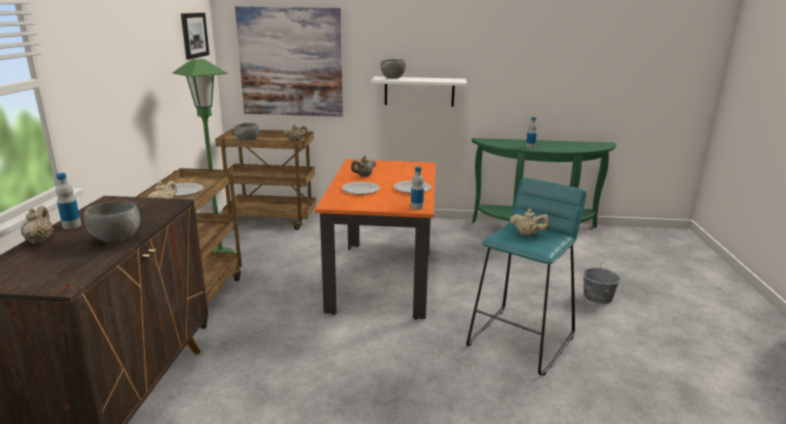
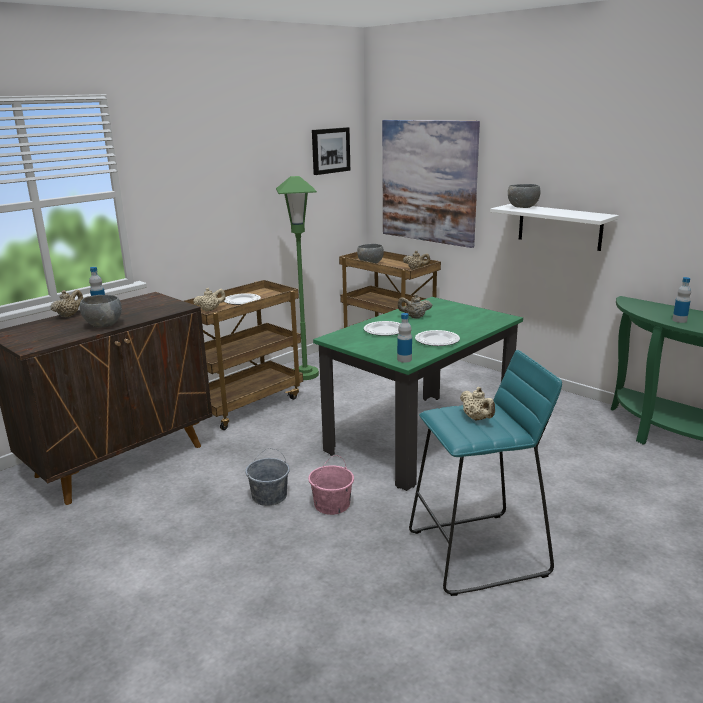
camera: 40 degrees right, 0 degrees up
(382, 278) = (420, 438): orange dining table -> green dining table
(386, 351) = (332, 504): none -> pink bucket
(597, 297) = (656, 549): grey bucket -> grey bucket (269, 496)

